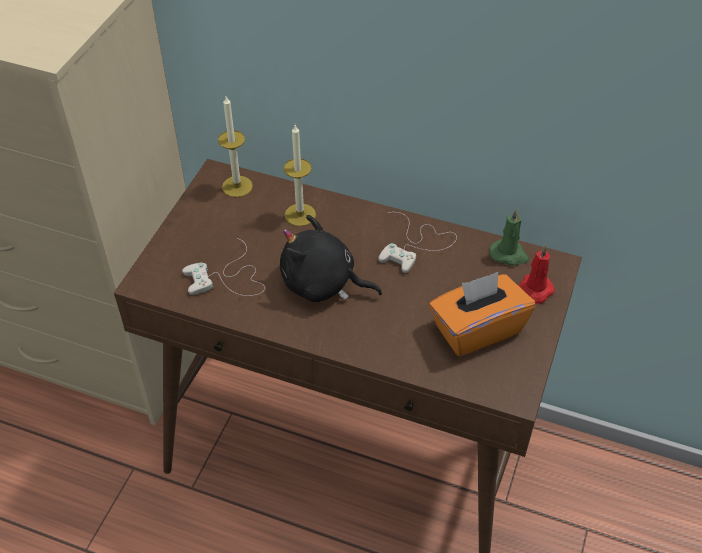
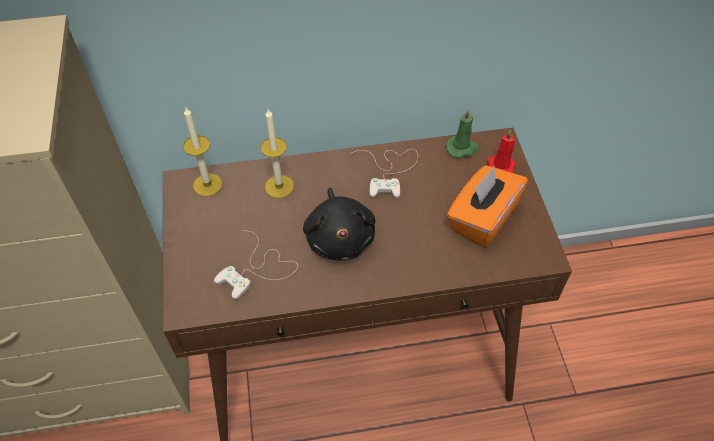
camera: 30 degrees left, 5 degrees up
(322, 284) = (340, 237): black plush toy -> black plush toy turned 90 degrees counterclockwise

